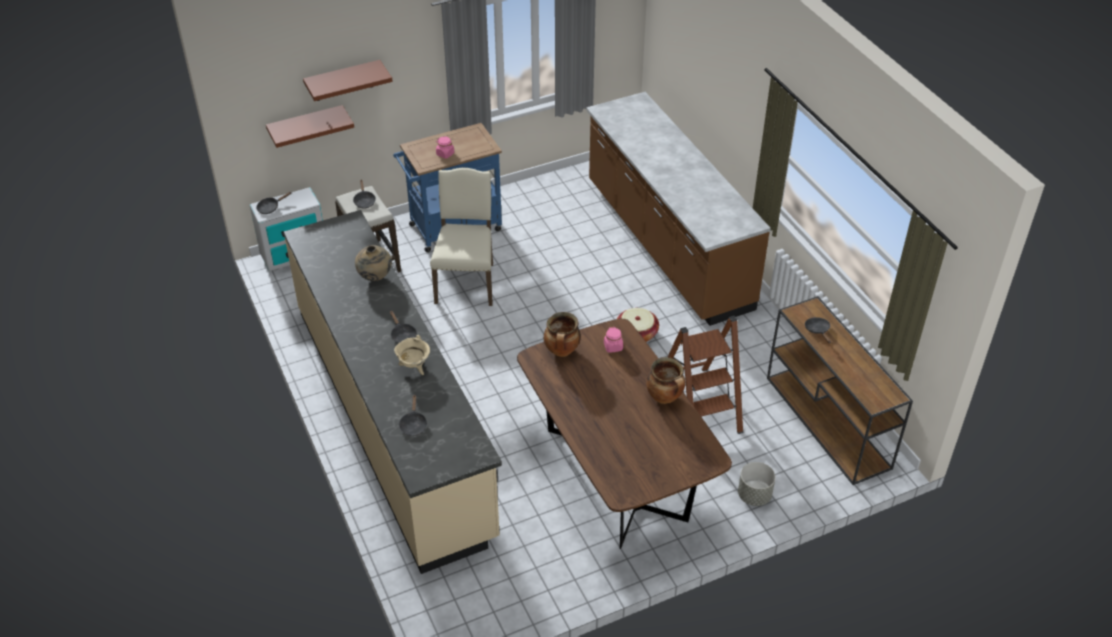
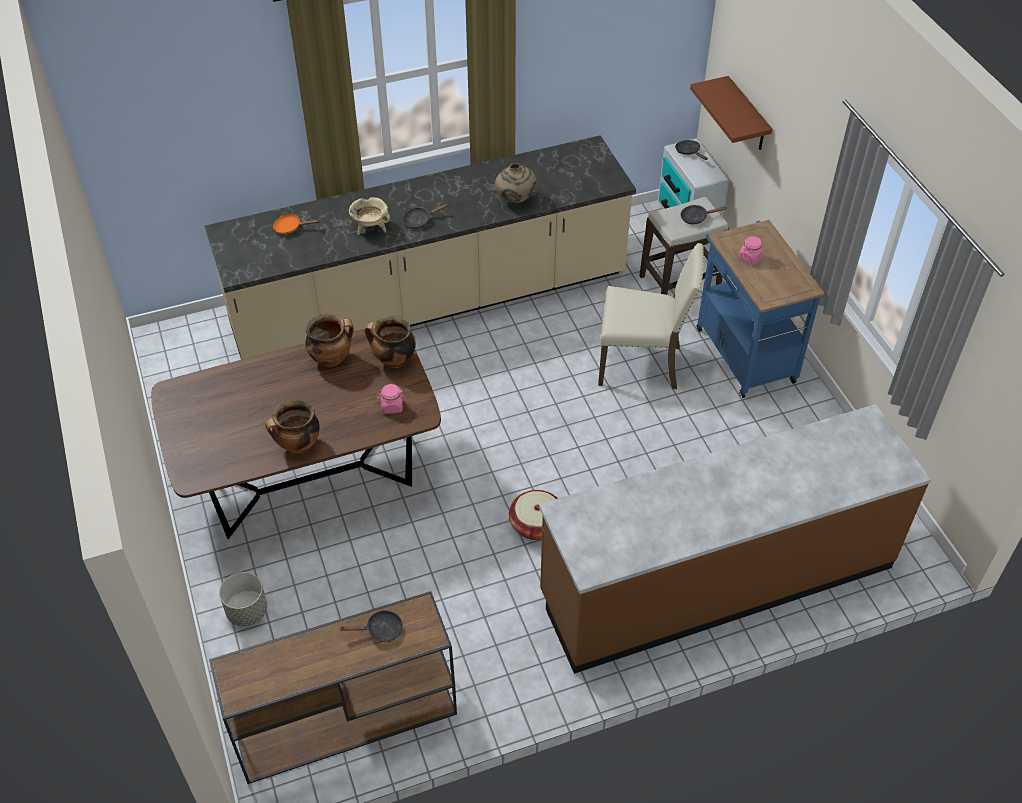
camera: 95 degrees right, 5 degrees up
(343, 81) = (780, 104): brown shelf -> none
(413, 424) = (291, 228): black frying pan -> orange frying pan
(565, 390) = (332, 358): none -> cooking pot
(698, 404) = (403, 575): brown step ladder -> none

